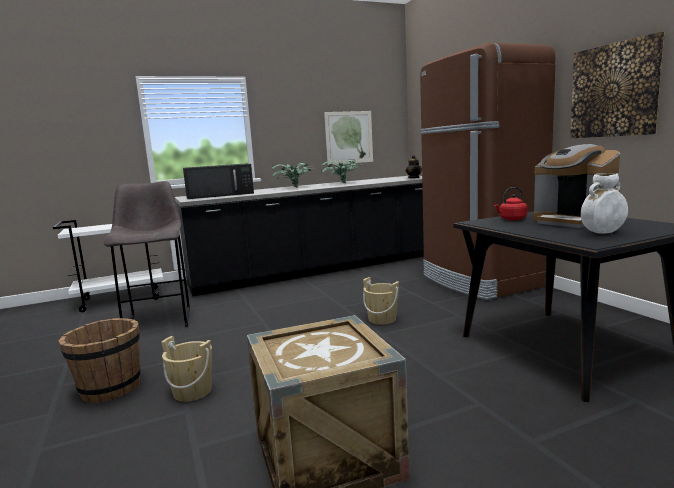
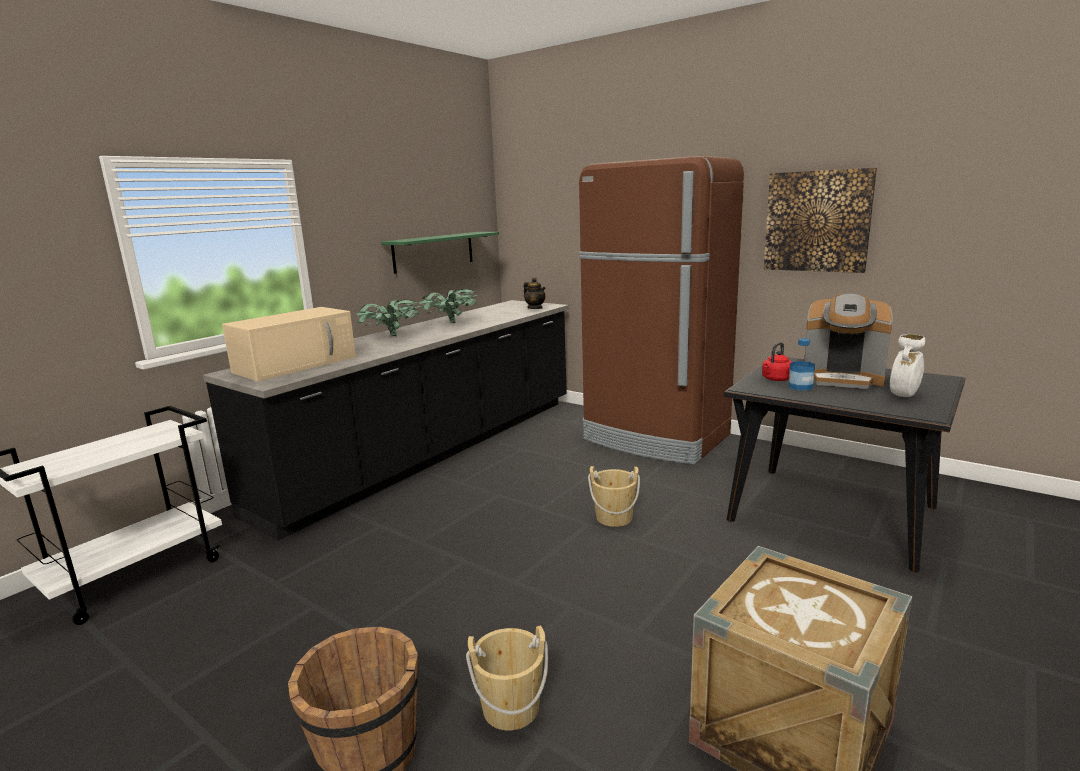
camera: 30 degrees left, 5 degrees up
(159, 320) = (278, 600): grey stool -> none
(220, 194) = (297, 364): black microwave -> beige microwave
(349, 137) = (434, 251): picture -> green shelf
(520, 223) = (800, 387): none -> bottle

